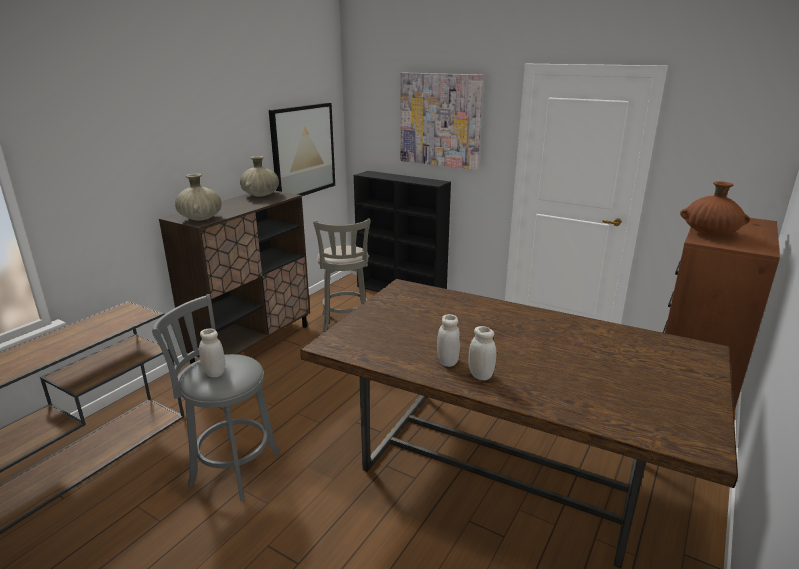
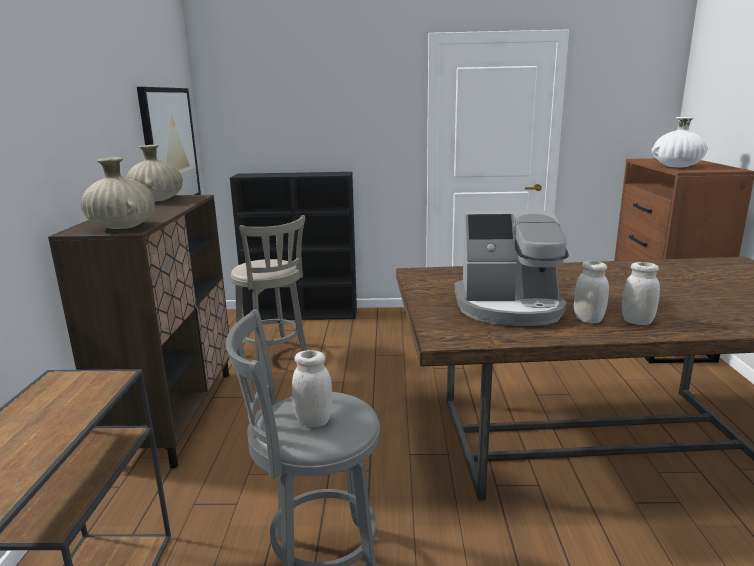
camera: 30 degrees left, 5 degrees down
(412, 334) = (509, 307): none -> coffee machine
(440, 120) = (332, 102): picture -> none
(710, 233) = (676, 166): brown vase -> white vase

